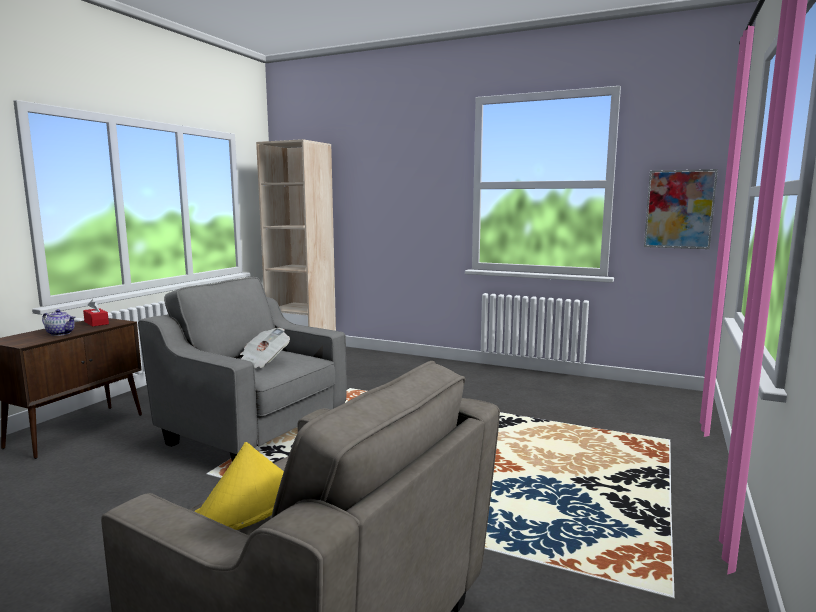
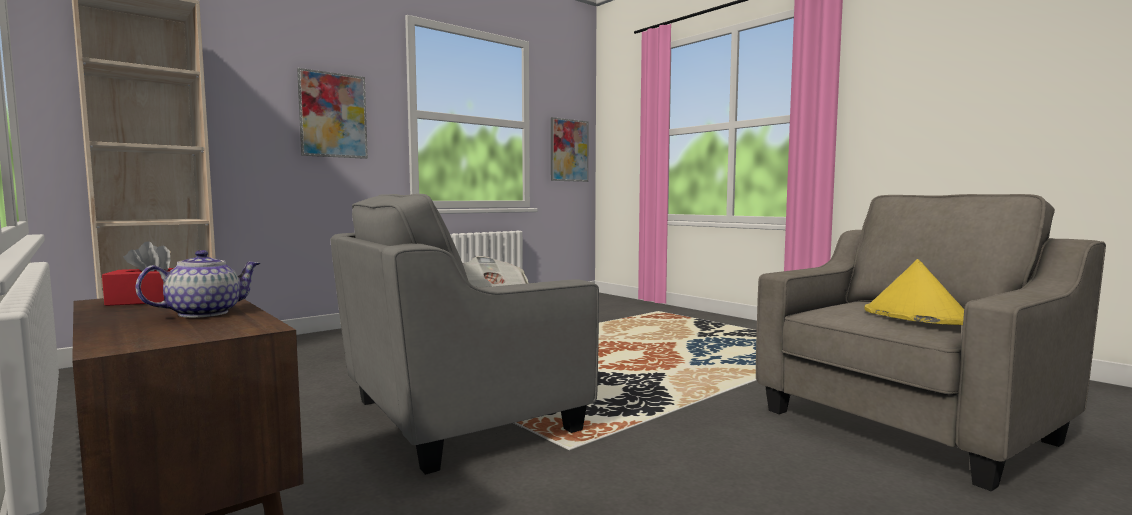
camera: 65 degrees left, 5 degrees down
(413, 193) = (333, 115): none -> picture

